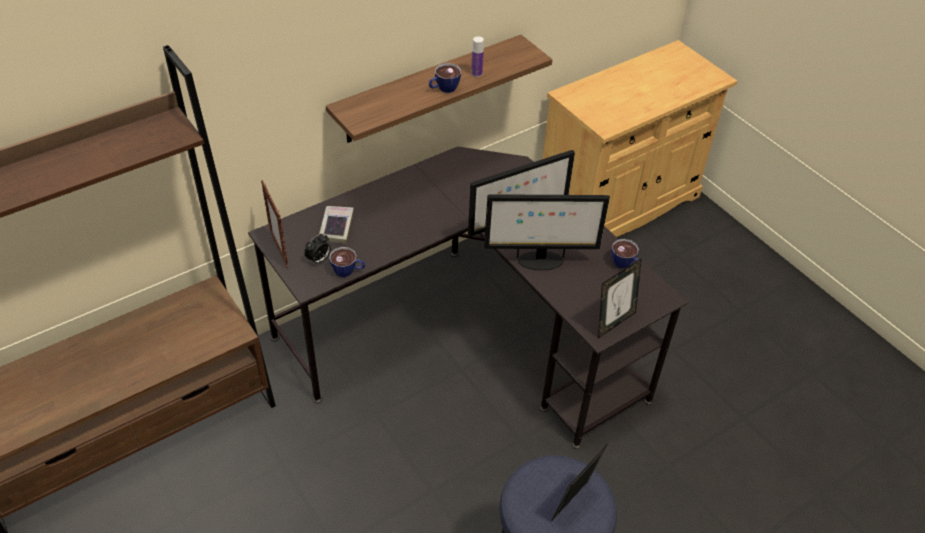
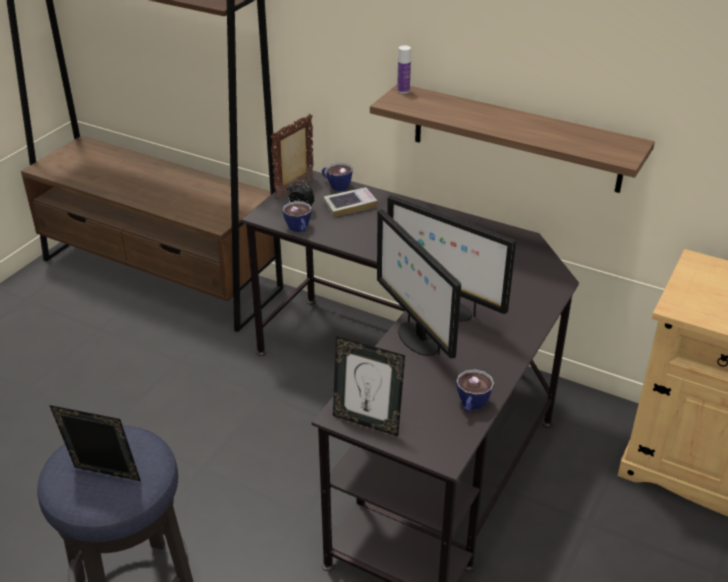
camera: 65 degrees right, 10 degrees down
(443, 89) = (494, 126): cup -> cup (336, 185)
(476, 74) = (544, 135): bottle -> bottle (403, 90)

